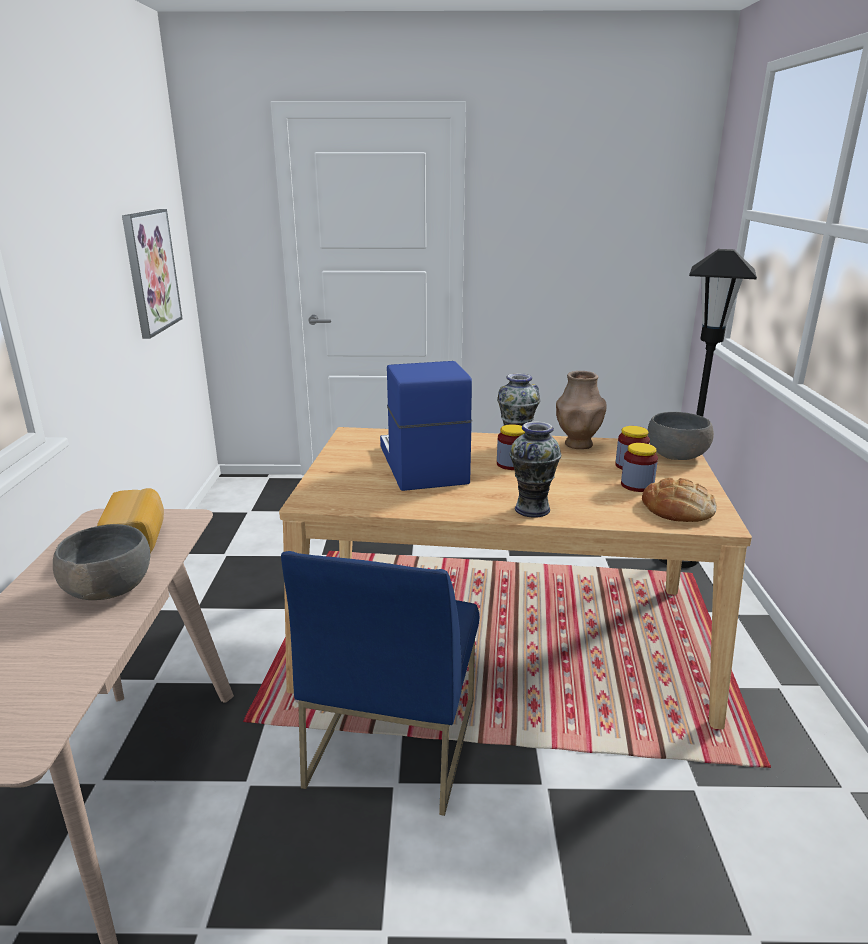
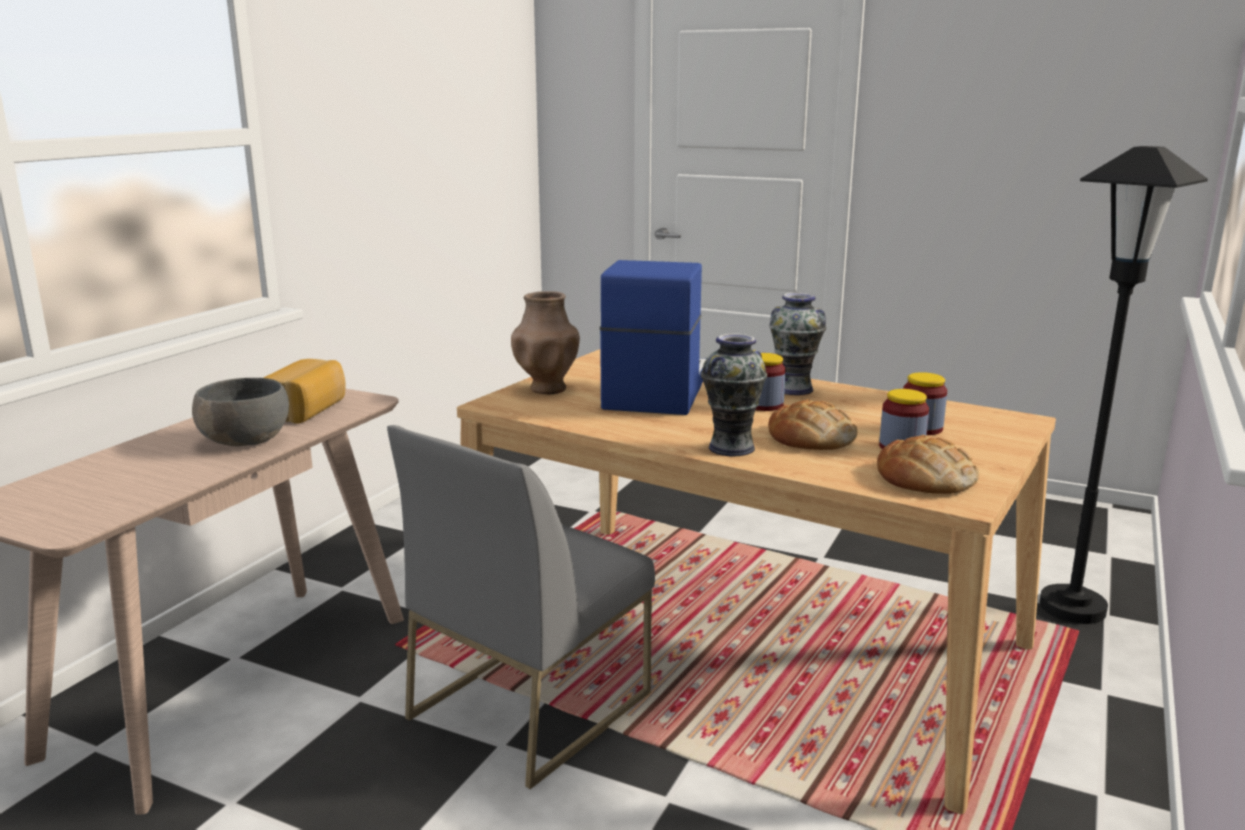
camera: 25 degrees right, 5 degrees down
(151, 272) = (468, 160): picture -> none
(392, 740) = (530, 704): blue chair -> grey chair
(573, 488) = (811, 437): none -> bread
(577, 444) = (878, 398): brown vase -> brown vase (547, 389)
(676, 455) = (1005, 427): grey bowl -> none

